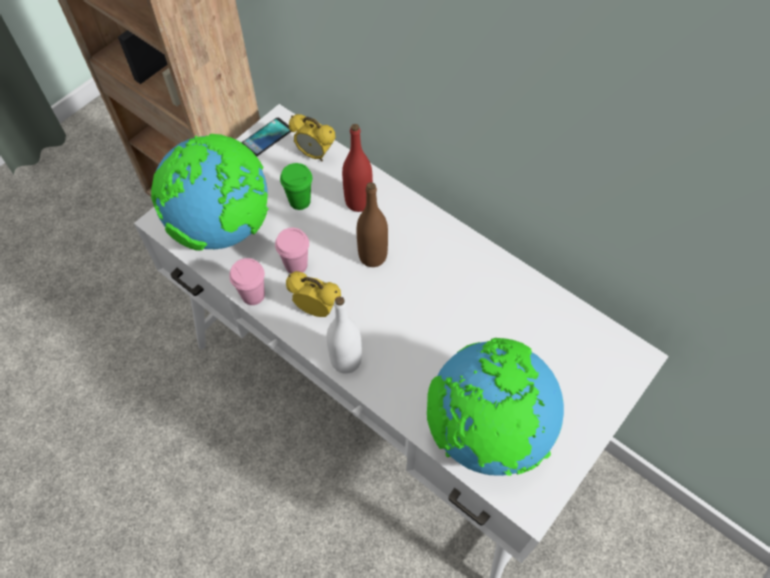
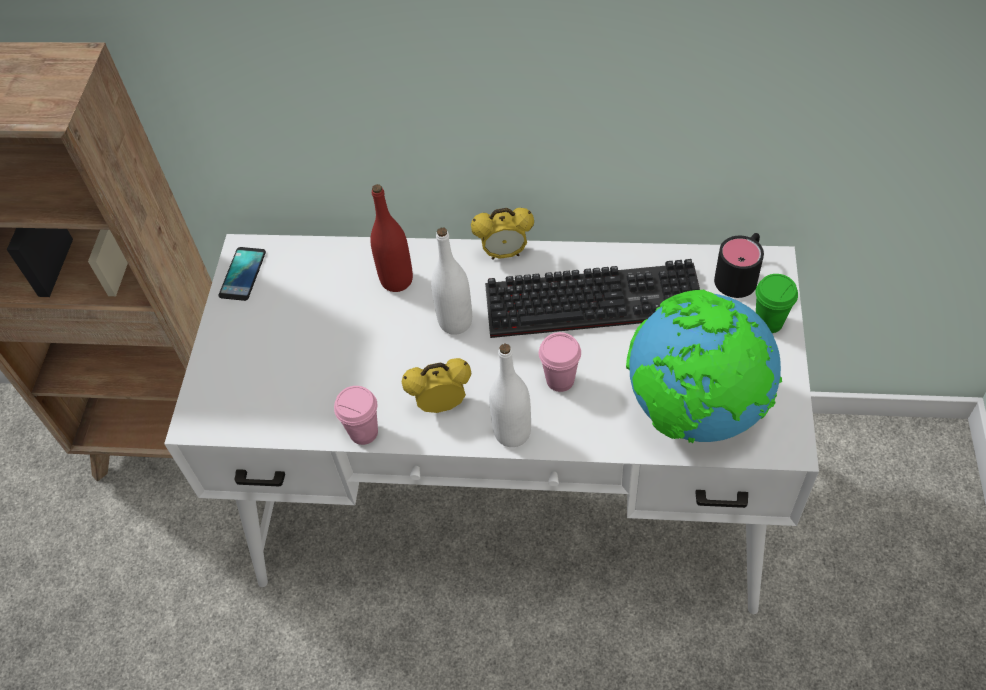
camera: 30 degrees left, 5 degrees down
(223, 227) = (273, 387): globe -> none
(296, 265) = (384, 377): pink cup -> pink cup (560, 380)
(300, 201) = (334, 315): green cup -> green cup (769, 322)
(315, 155) = (311, 261): alarm clock -> alarm clock (504, 253)
(372, 256) = (455, 322): brown bottle -> white bottle
(483, 301) = (596, 298): none -> keyboard
(606, 351) = (740, 274): none -> black mug

